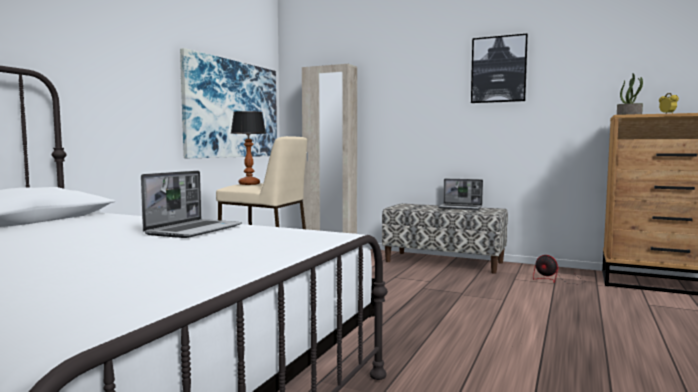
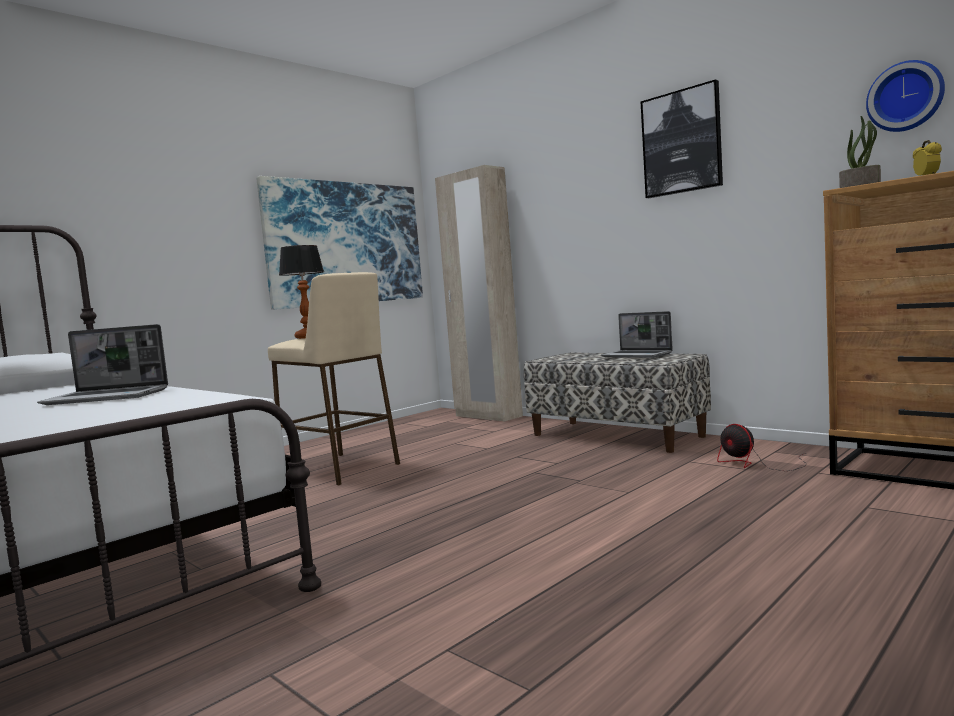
camera: 20 degrees right, 0 degrees up
(194, 230) = (109, 397): laptop -> laptop turned 45 degrees clockwise
(643, 64) = (905, 97): none -> wall clock

